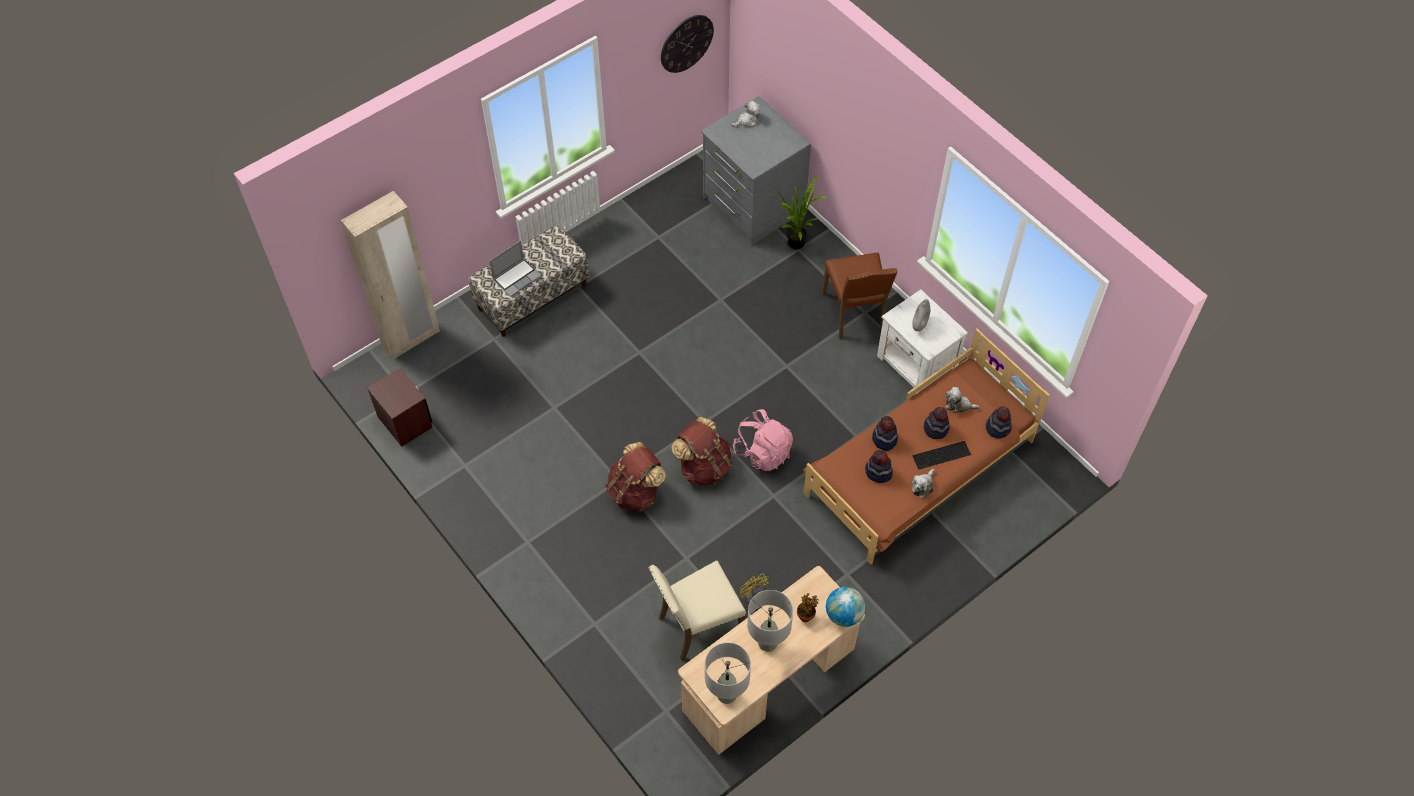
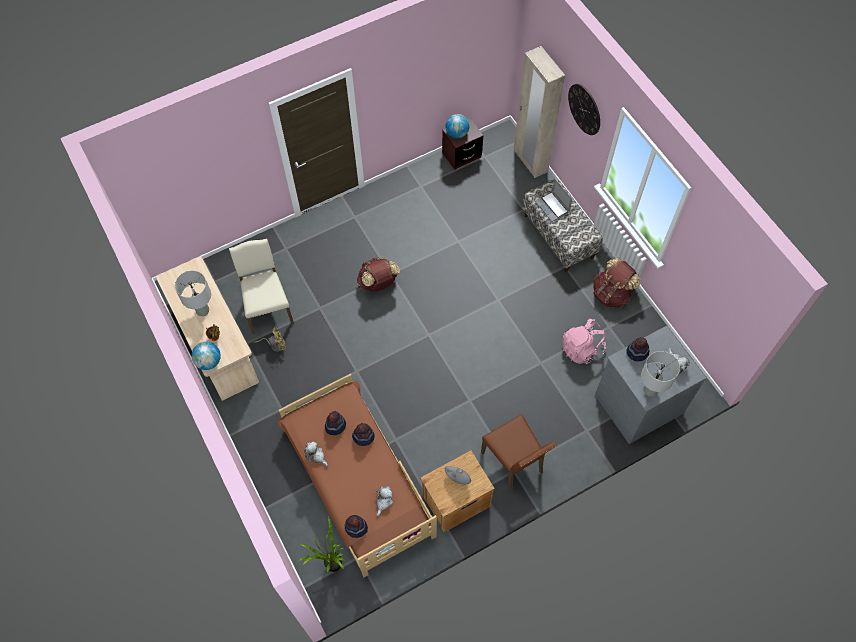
camera: 100 degrees right, 5 degrees up
(399, 399) = (457, 133): none -> globe
(686, 43) = (731, 295): wall clock -> wall clock (584, 109)
(703, 467) = (390, 329): brown backpack -> brown backpack (611, 294)
(727, 695) = (174, 281): grey table lamp -> grey table lamp (650, 390)
(763, 452) = (394, 370): pink backpack -> pink backpack (582, 349)
(798, 246) = (589, 431): potted plant -> potted plant (330, 565)
(855, 313) = (514, 463): brown chair -> brown chair turned 120 degrees counterclockwise
(916, 365) = (455, 501): white nightstand -> brown nightstand
(936, 428) = (365, 478): hat -> hat (637, 353)
(942, 456) = (339, 477): keyboard -> none

